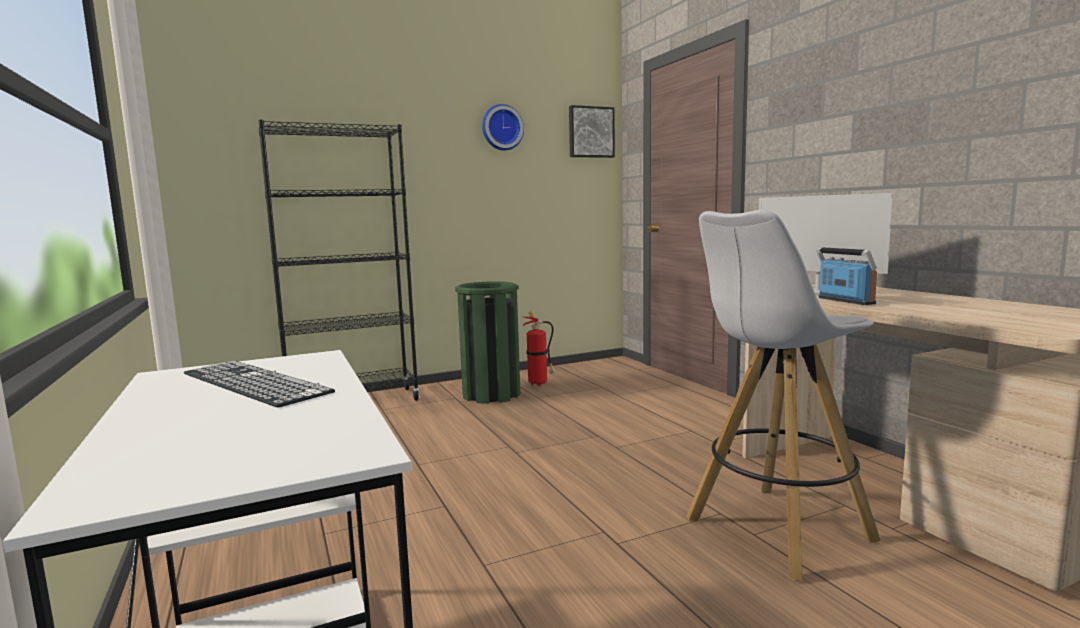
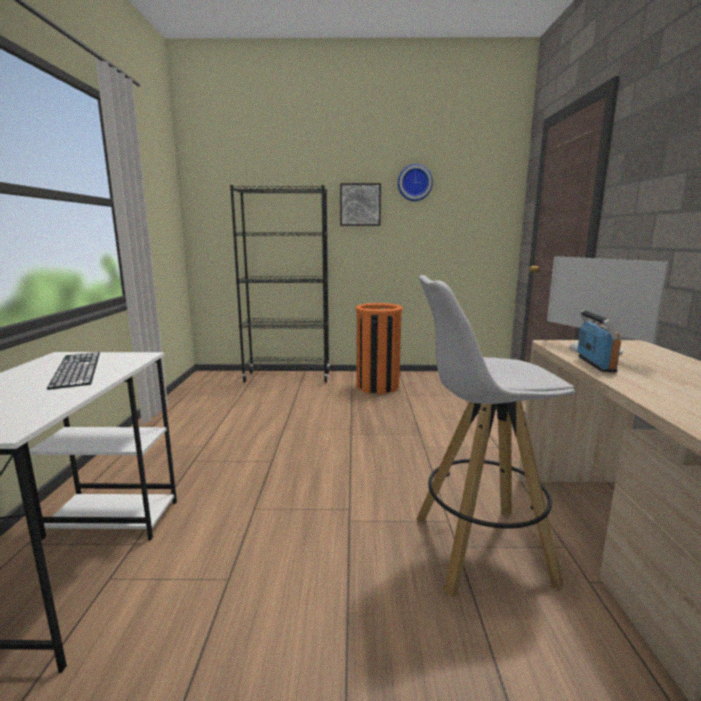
camera: 25 degrees right, 5 degrees up
(491, 394) = (377, 386): green trash can -> orange trash can
(540, 383) = (419, 384): fire extinguisher -> none
(590, 132) = (494, 184): picture -> picture (360, 205)

